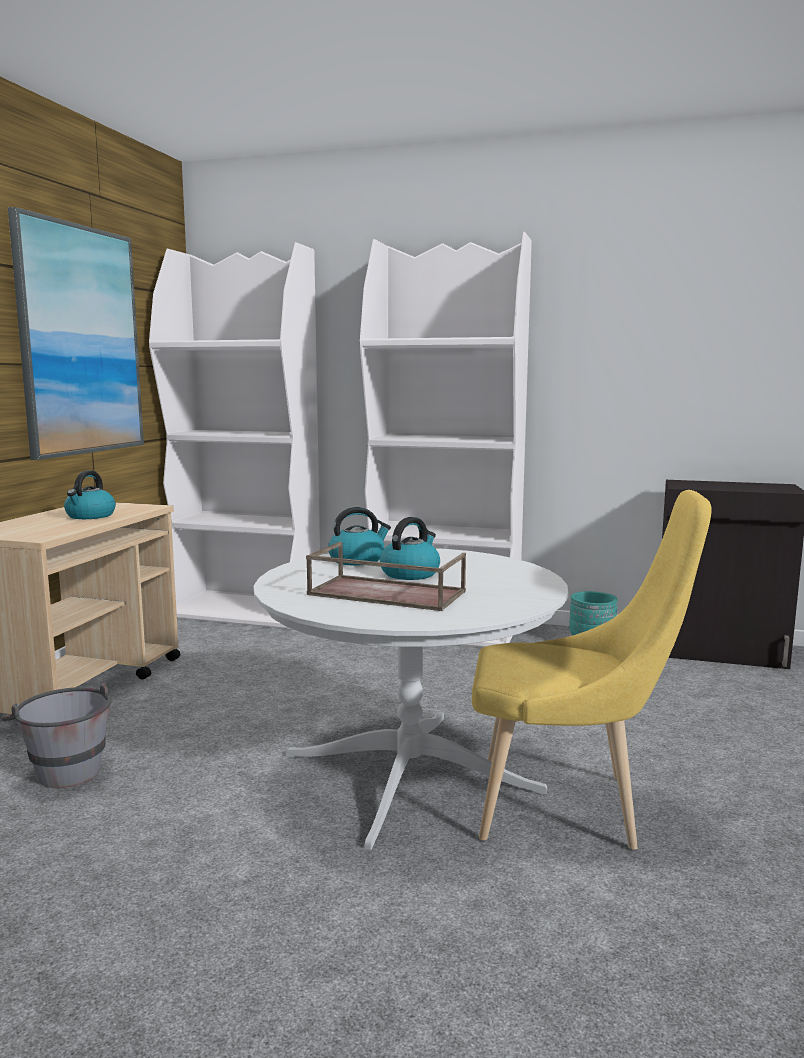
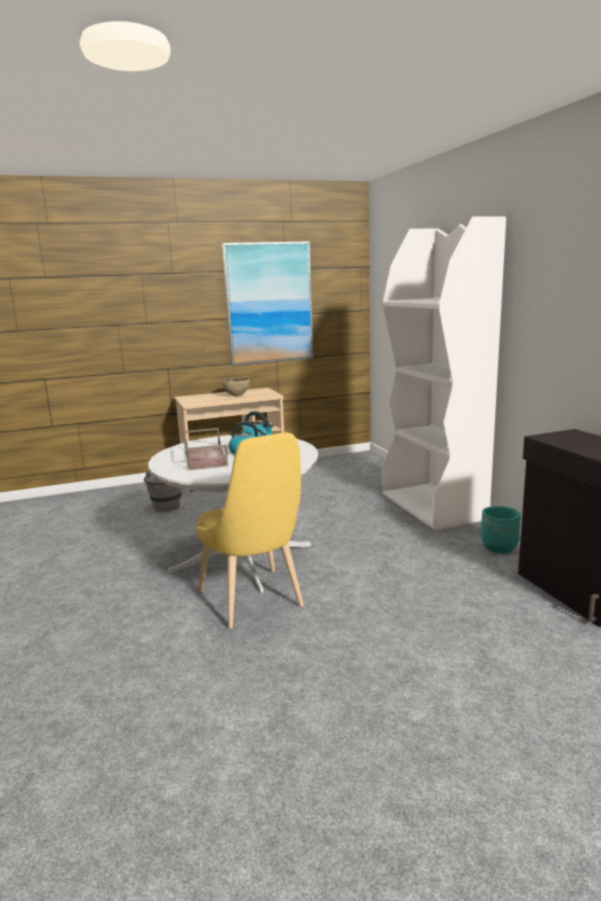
camera: 55 degrees right, 5 degrees up
(90, 516) = (237, 396): kettle -> brown bowl
(246, 611) = (365, 464): white bookcase -> none

